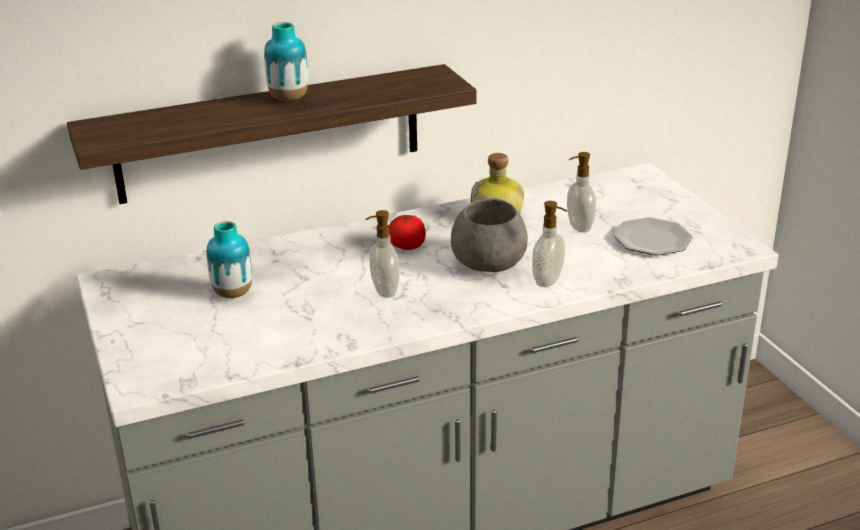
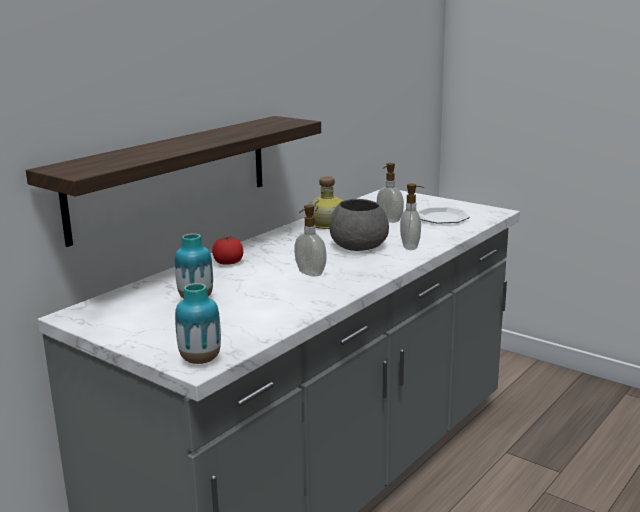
camera: 30 degrees left, 10 degrees down
(289, 99) = (196, 138): vase -> vase (200, 360)
(407, 246) = (290, 250): tomato -> tomato (228, 263)

